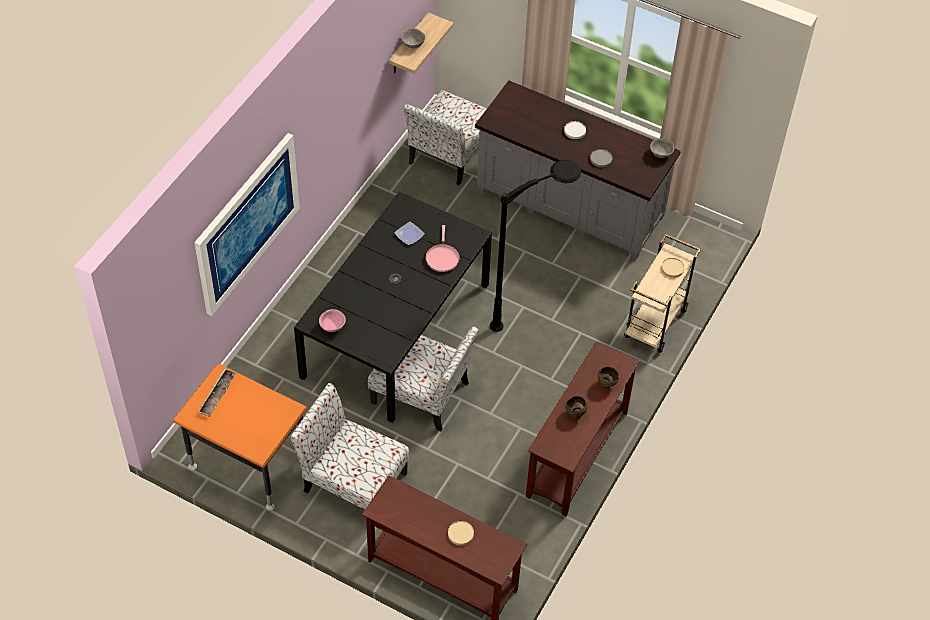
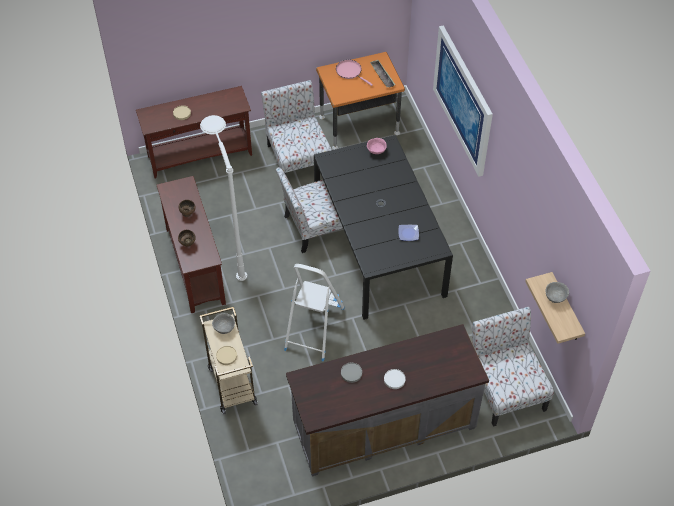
camera: 135 degrees right, 0 degrees up
(352, 481) = (297, 157): chair -> chair turned 90 degrees counterclockwise
(442, 257) = (371, 237): pink frying pan -> pink frying pan (350, 72)
(526, 442) = (231, 249): none -> white floor lamp
(535, 312) = (315, 327): black floor lamp -> white step ladder
(660, 154) = (316, 416): grey bowl -> grey bowl (224, 328)

